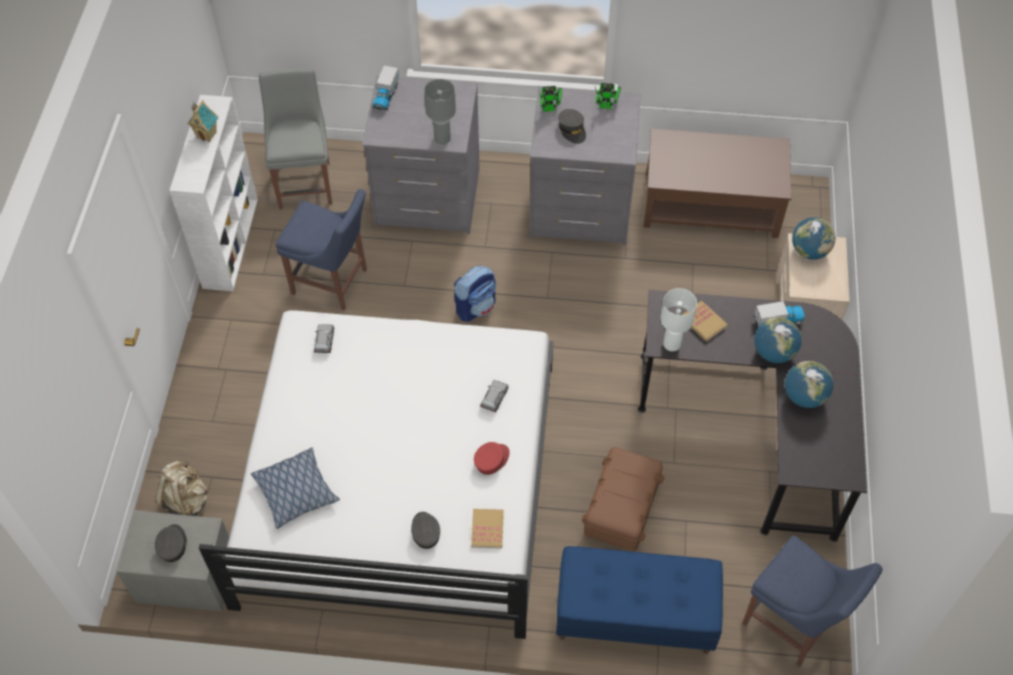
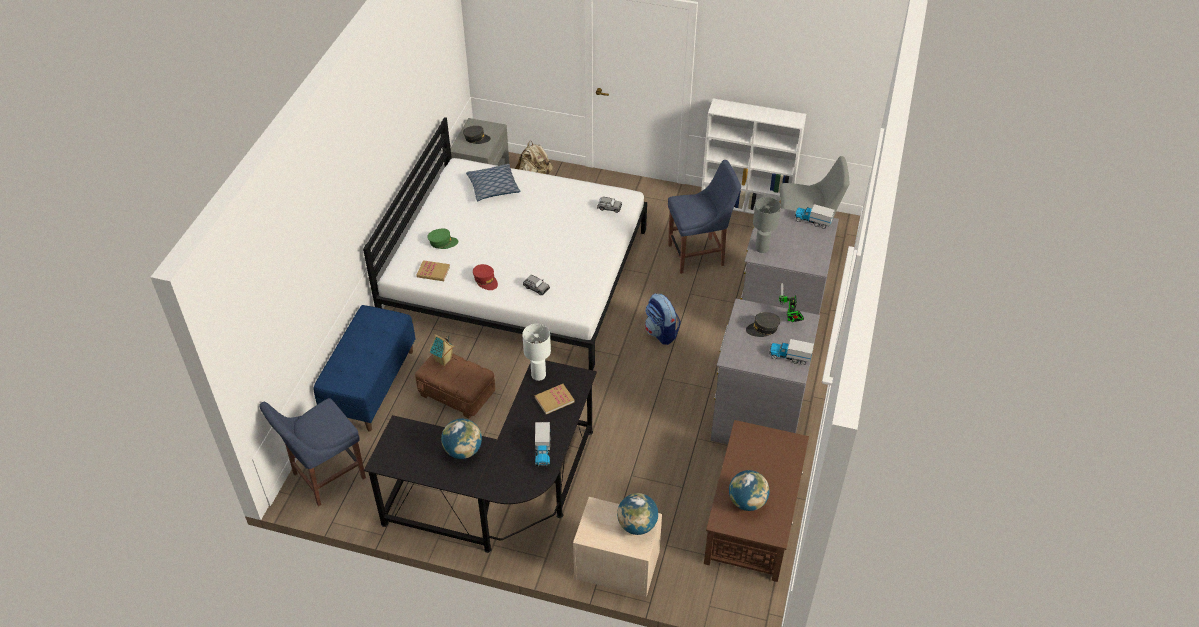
camera: 100 degrees right, 10 degrees down
(207, 135) = (764, 116): toy house -> toy house (443, 360)
(333, 283) = (699, 255): blue chair -> blue chair turned 135 degrees counterclockwise
(425, 532) = (442, 242): grey cap -> green cap
(607, 106) = (790, 357): toy robot -> toy truck
(773, 352) = (511, 440): globe -> globe (747, 501)

